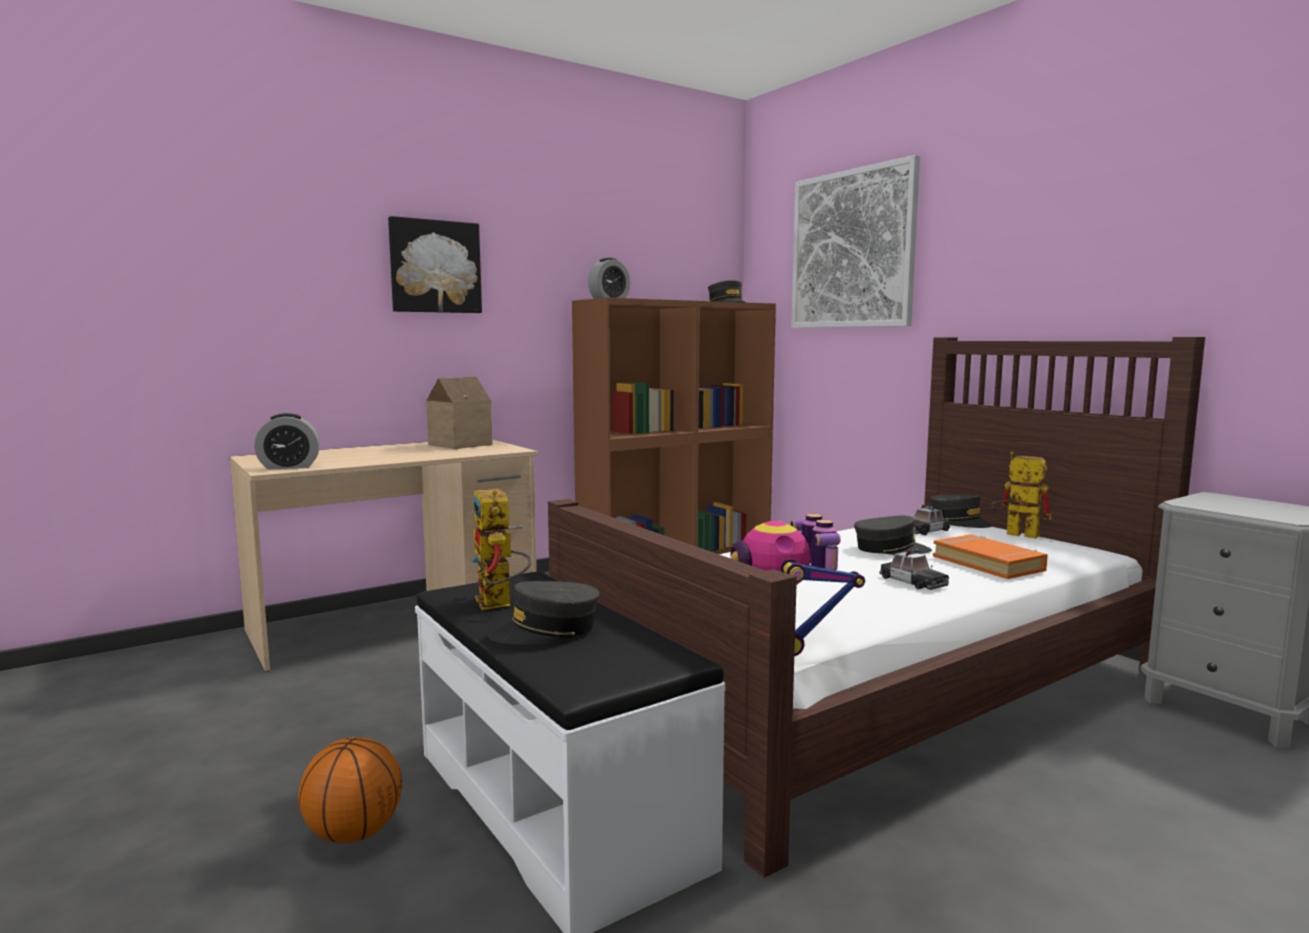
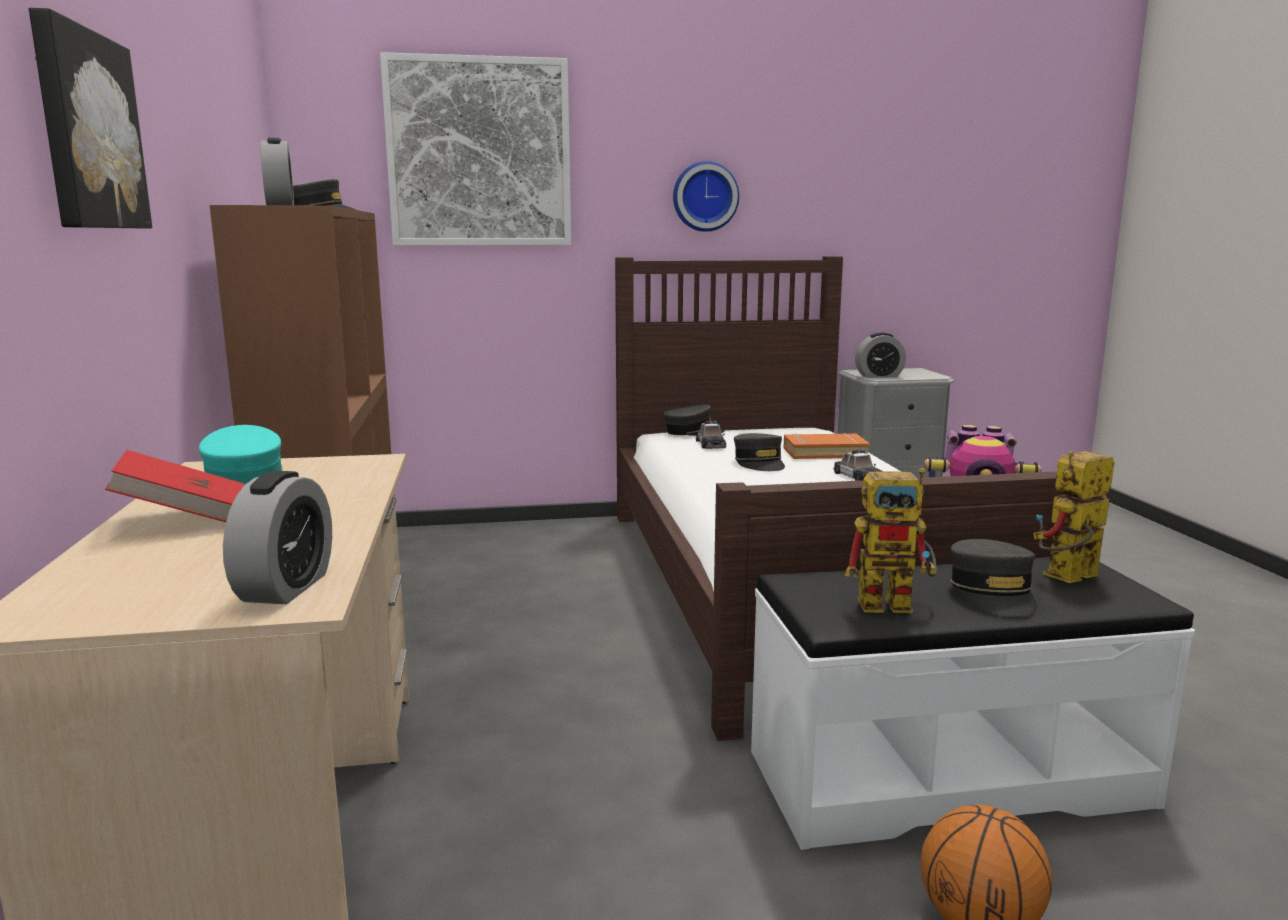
camera: 65 degrees left, 5 degrees up
(384, 449) = (187, 519): none -> red book
(458, 445) = (244, 479): toy house -> turquoise cap
(890, 549) = (759, 463): grey cap -> grey cap turned 135 degrees clockwise
(912, 581) = (858, 477): toy car -> toy car turned 75 degrees clockwise
(1014, 534) = (748, 431): toy robot -> toy robot (1068, 579)
(1038, 271) = (704, 196): none -> wall clock
(1205, 503) = (879, 376): none -> alarm clock

